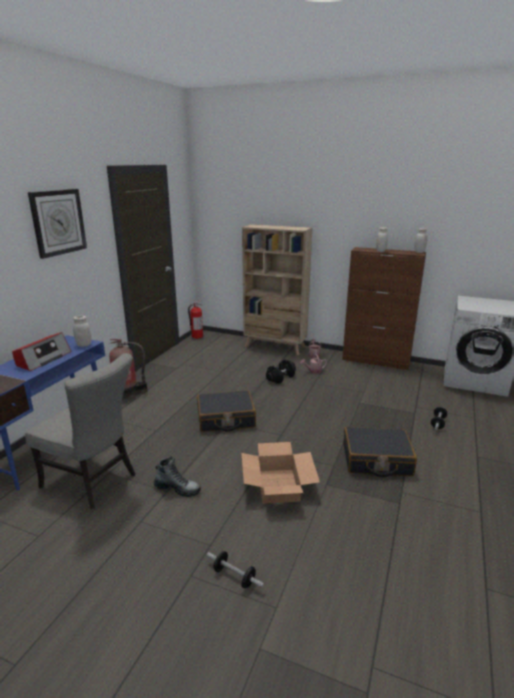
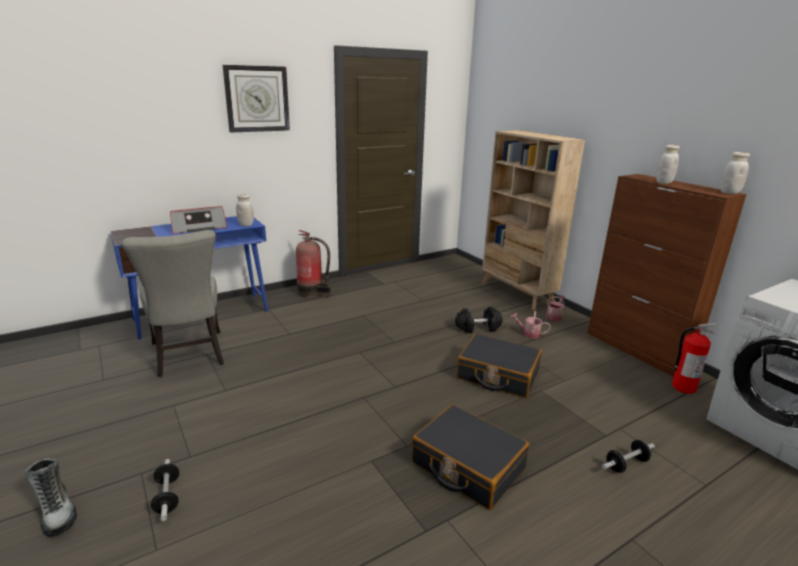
camera: 35 degrees right, 0 degrees up
(177, 489) = (235, 392): boot -> boot (57, 511)
(197, 336) = (444, 260): fire extinguisher -> fire extinguisher (683, 387)
(226, 419) = (362, 348): black suitcase -> black suitcase (497, 375)
(278, 485) = (321, 436): cardboard box -> none

